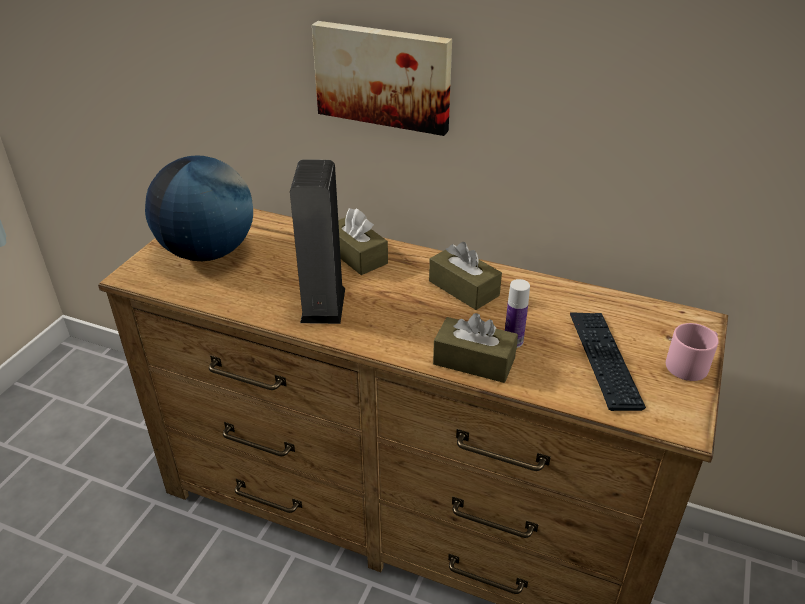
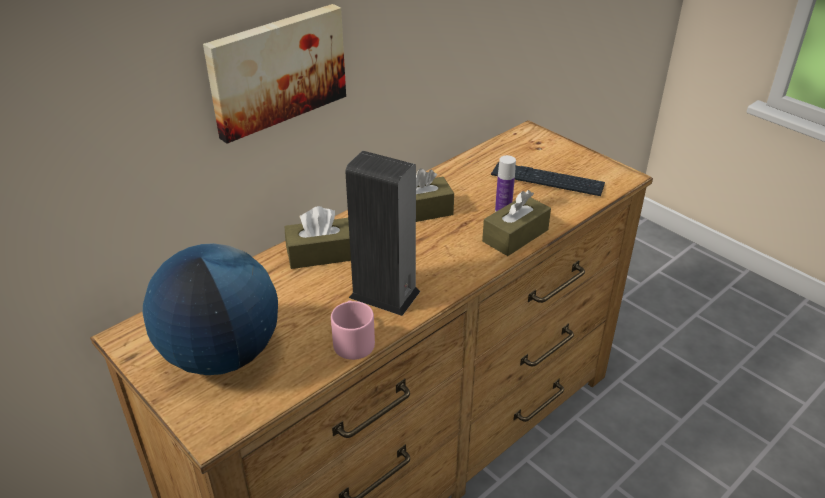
camera: 65 degrees left, 0 degrees up
(691, 363) = (569, 151): pink mug -> pink mug (352, 339)

